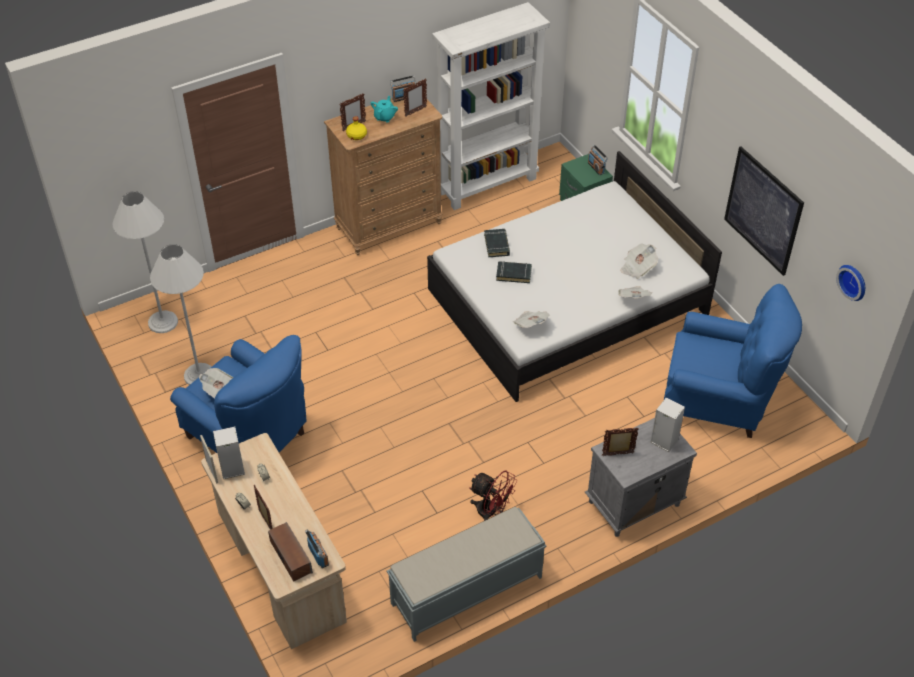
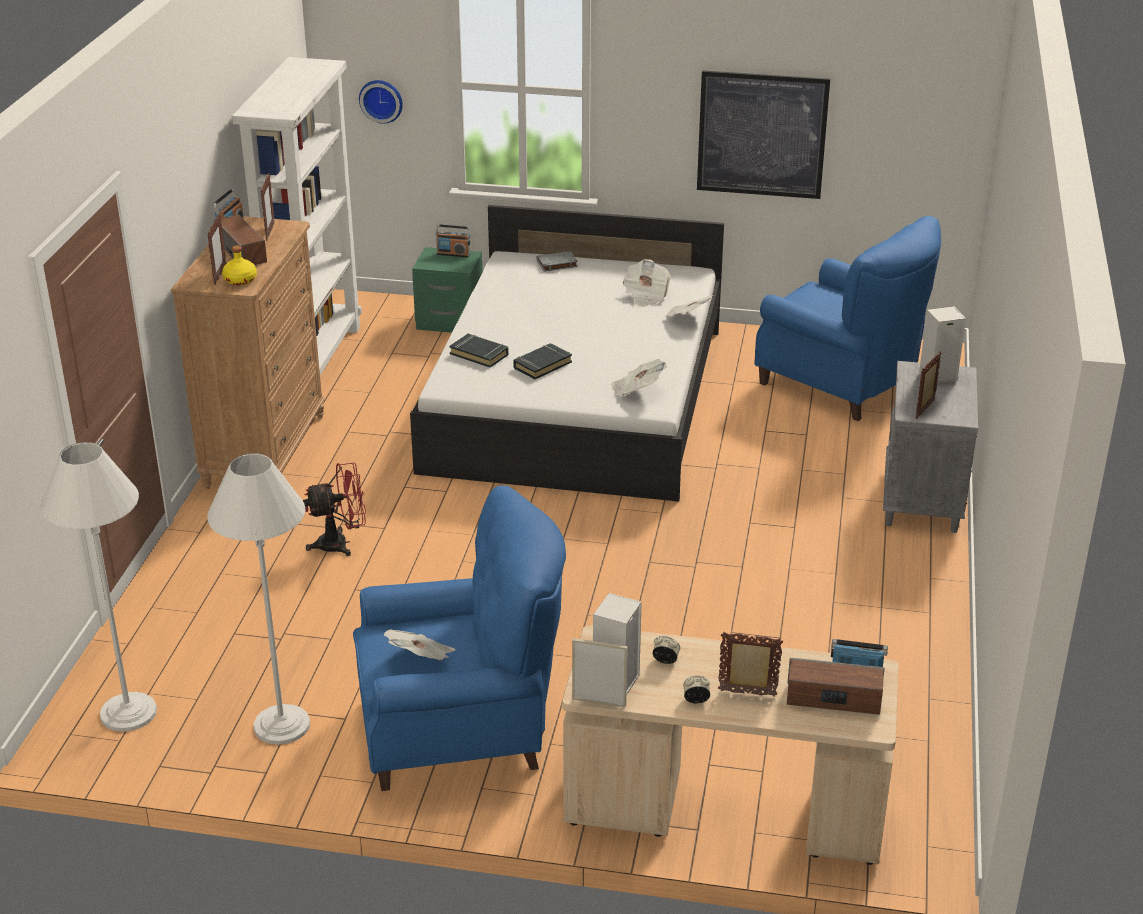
camera: 50 degrees left, 15 degrees down
(384, 117) = (242, 252): turquoise teapot -> speaker
(465, 591) = (925, 674): grey bench -> none
(491, 512) = (825, 598): red fan -> red fan (341, 543)
(627, 213) = (556, 264): none -> grey book
(718, 402) = (842, 384): blue armchair -> blue armchair turned 75 degrees clockwise
(854, 281) = (936, 130): wall clock -> wall clock (381, 100)

